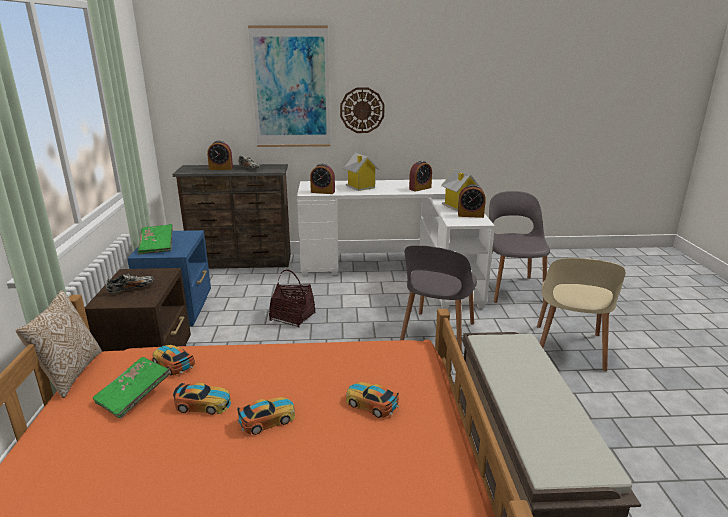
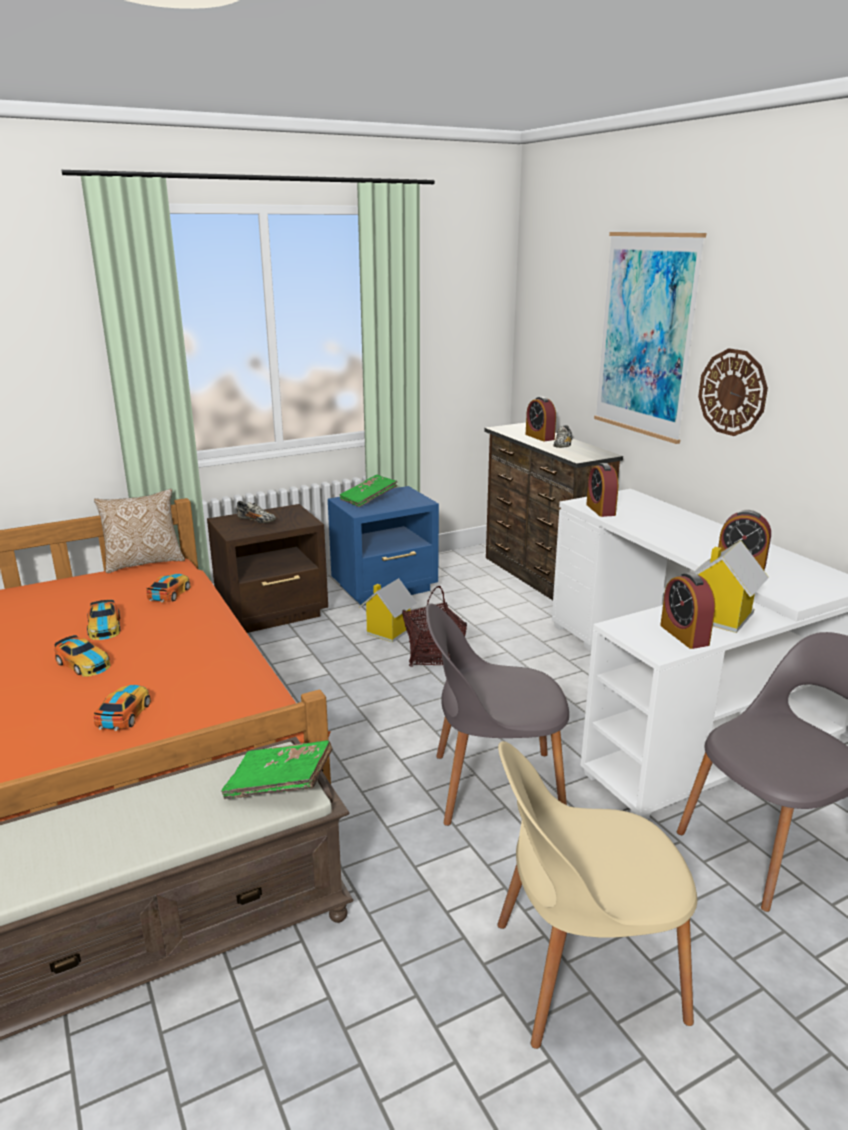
camera: 65 degrees right, 0 degrees up
(134, 395) = (111, 595): green book -> green book (280, 784)
(360, 187) = (667, 525): toy house -> toy house (388, 631)

